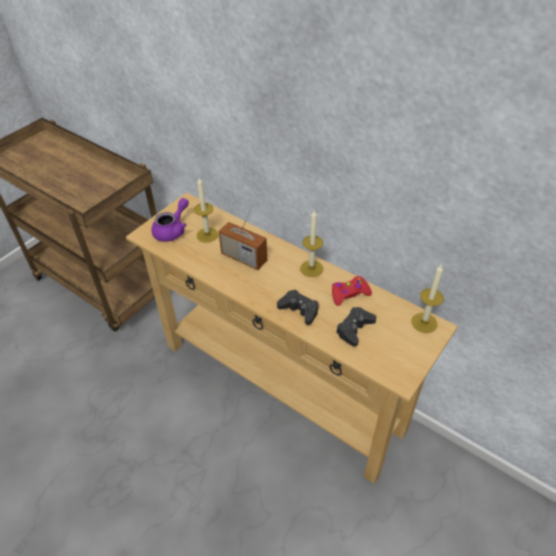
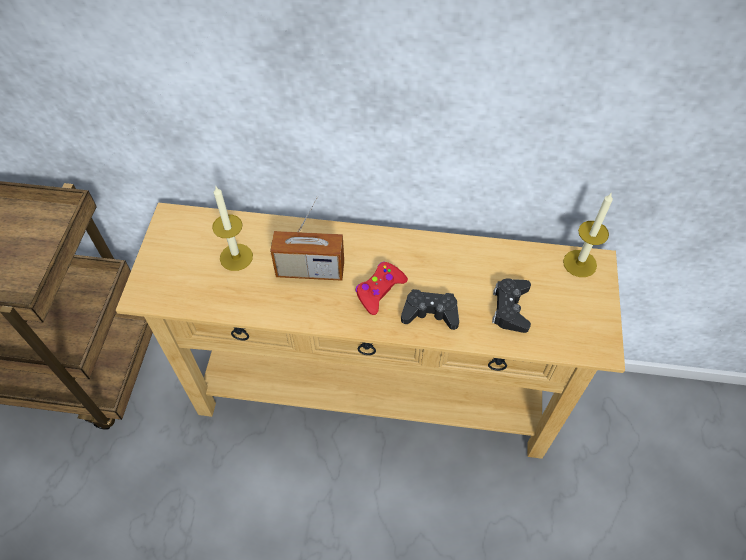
camera: 30 degrees left, 10 degrees up
(172, 230) = (181, 270): purple teapot -> none
(311, 268) = (406, 248): candle -> none
(349, 294) = (474, 263): red game controller -> red game controller (379, 291)

